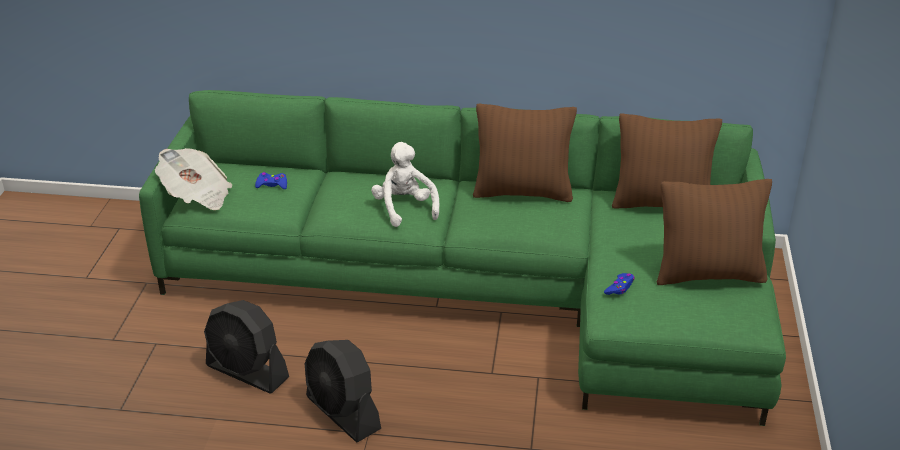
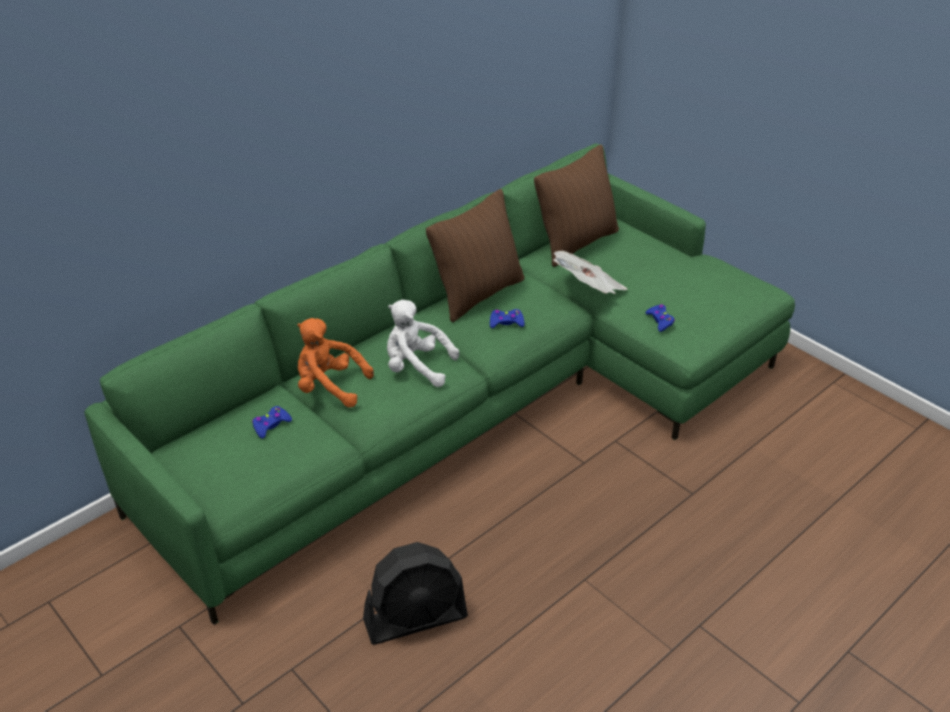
camera: 50 degrees left, 5 degrees up
(197, 195) = (217, 486): newspaper -> newspaper (588, 290)
(336, 186) = (329, 387): none -> orange plush toy
(343, 413) = (542, 582): black fan -> none
(504, 218) = (506, 322): none -> blue game controller
(708, 274) = (688, 274): brown pillow -> none

